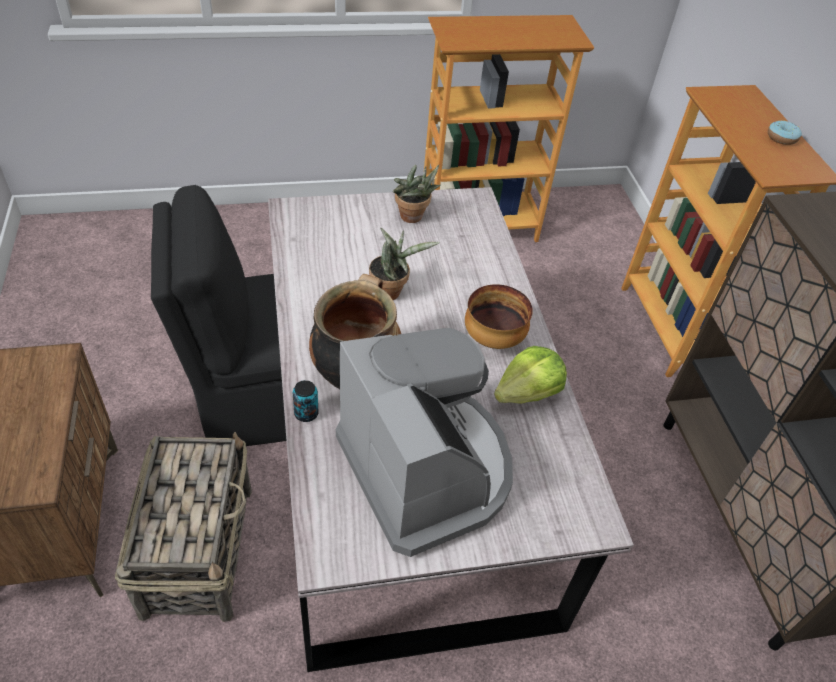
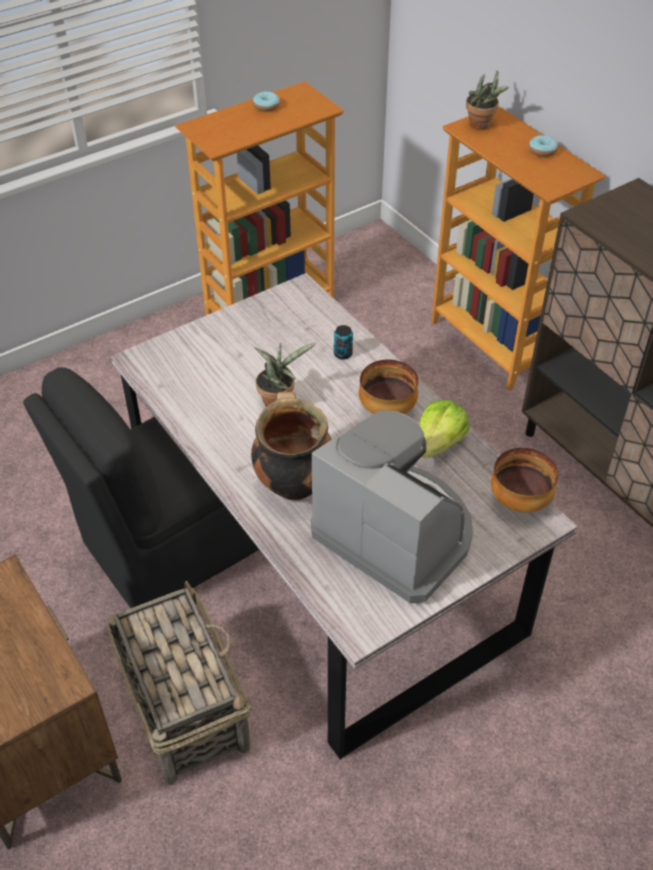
camera: 20 degrees left, 0 degrees up
(306, 413) = (273, 530): can -> can (343, 354)
(413, 218) = (255, 327): potted plant -> potted plant (482, 126)
(522, 24) = (266, 106): none -> donut
(581, 489) = (520, 501): none -> bowl

